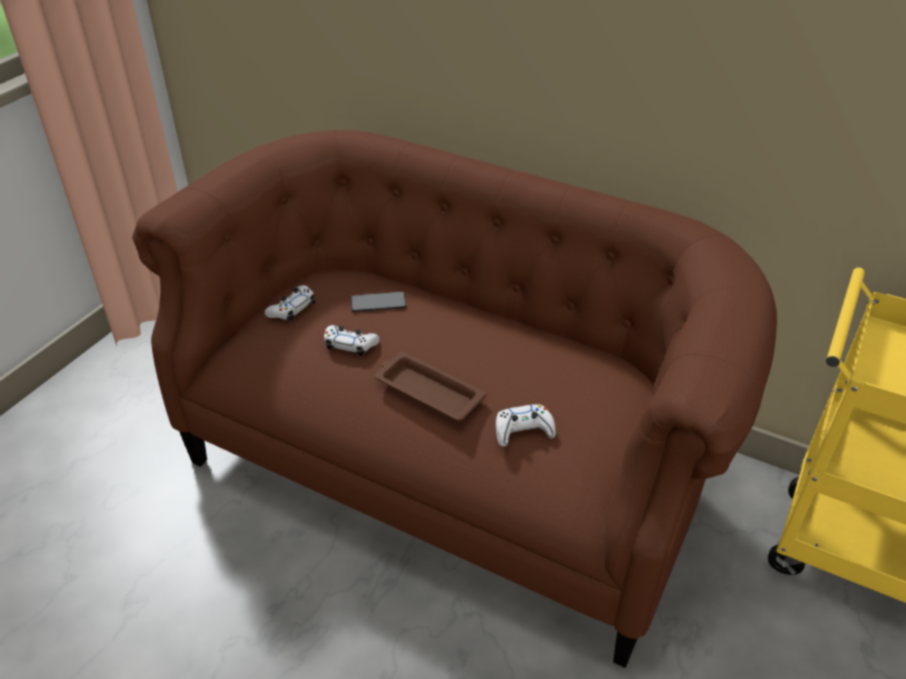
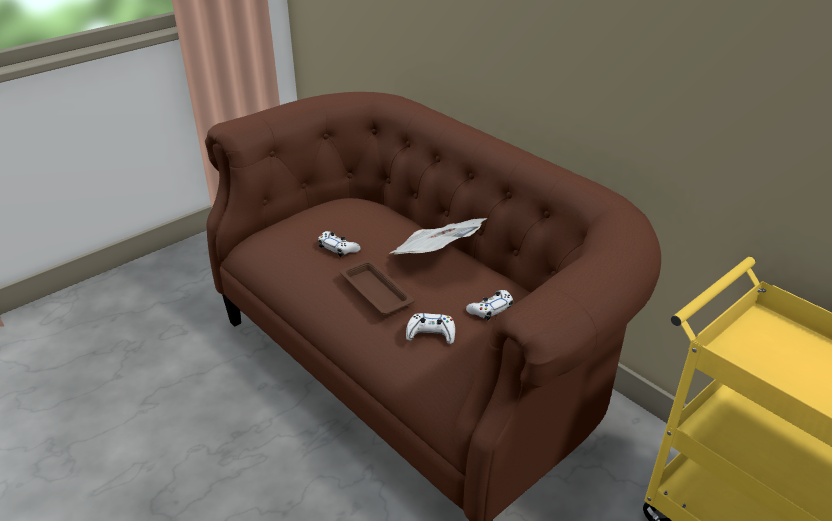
camera: 20 degrees right, 5 degrees down
(292, 308) = (311, 217): white game controller -> white game controller (490, 309)
(378, 303) = (375, 225): phone -> none
(475, 329) = (436, 257): none -> newspaper

